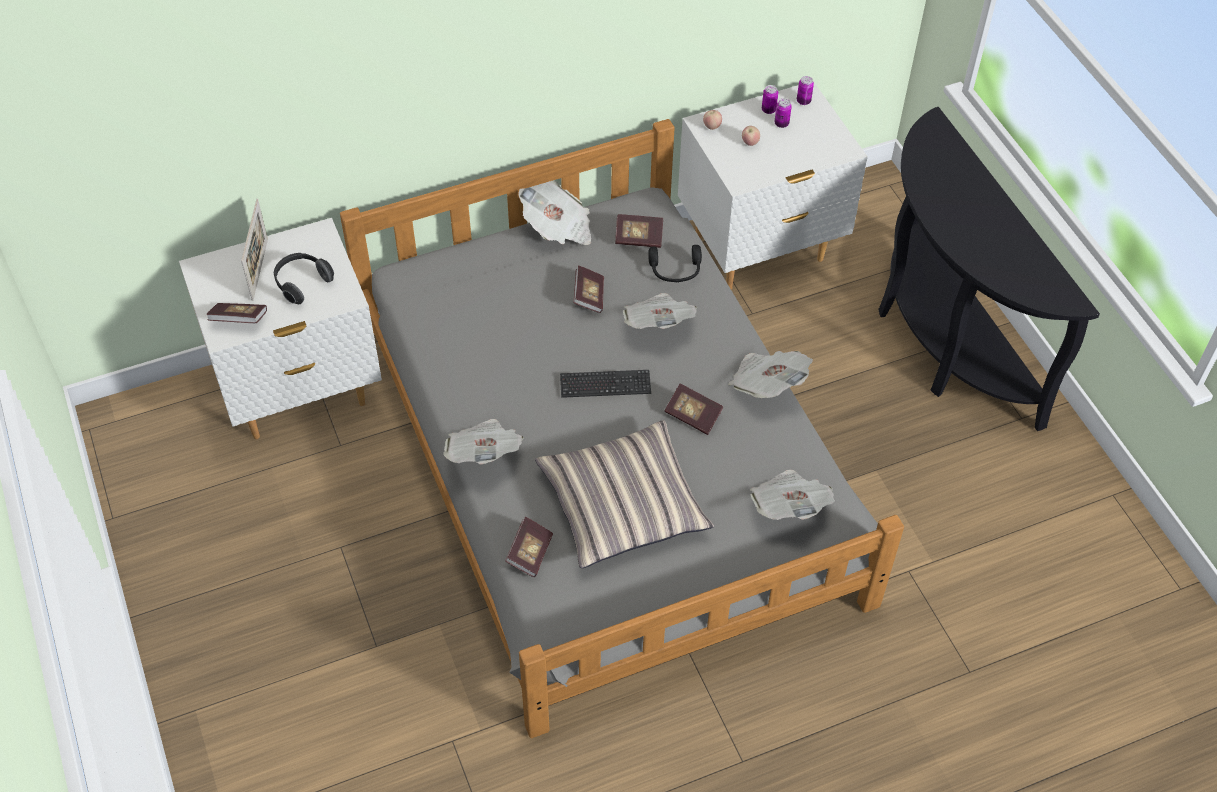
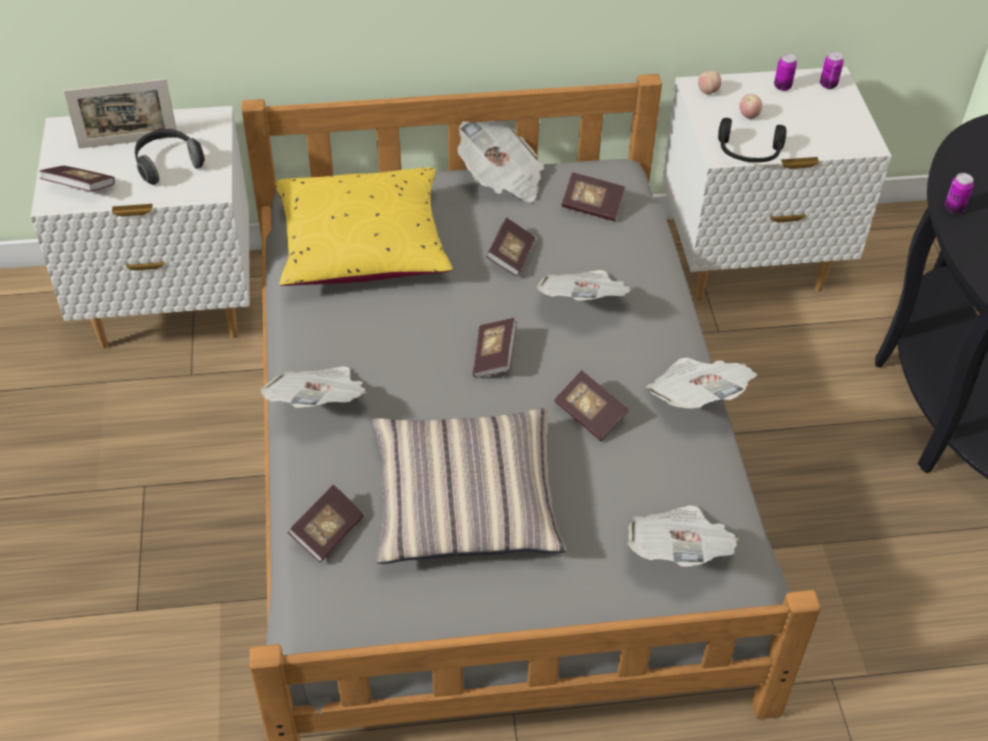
camera: 15 degrees right, 5 degrees down
(260, 269) = (128, 142): picture frame -> picture frame turned 60 degrees clockwise
(467, 312) = (362, 246): none -> yellow pillow
(605, 385) = (494, 357): keyboard -> book
(675, 271) = (623, 249): black headphones -> black headphones (749, 153)
(781, 123) = (793, 103): can -> can (954, 208)

